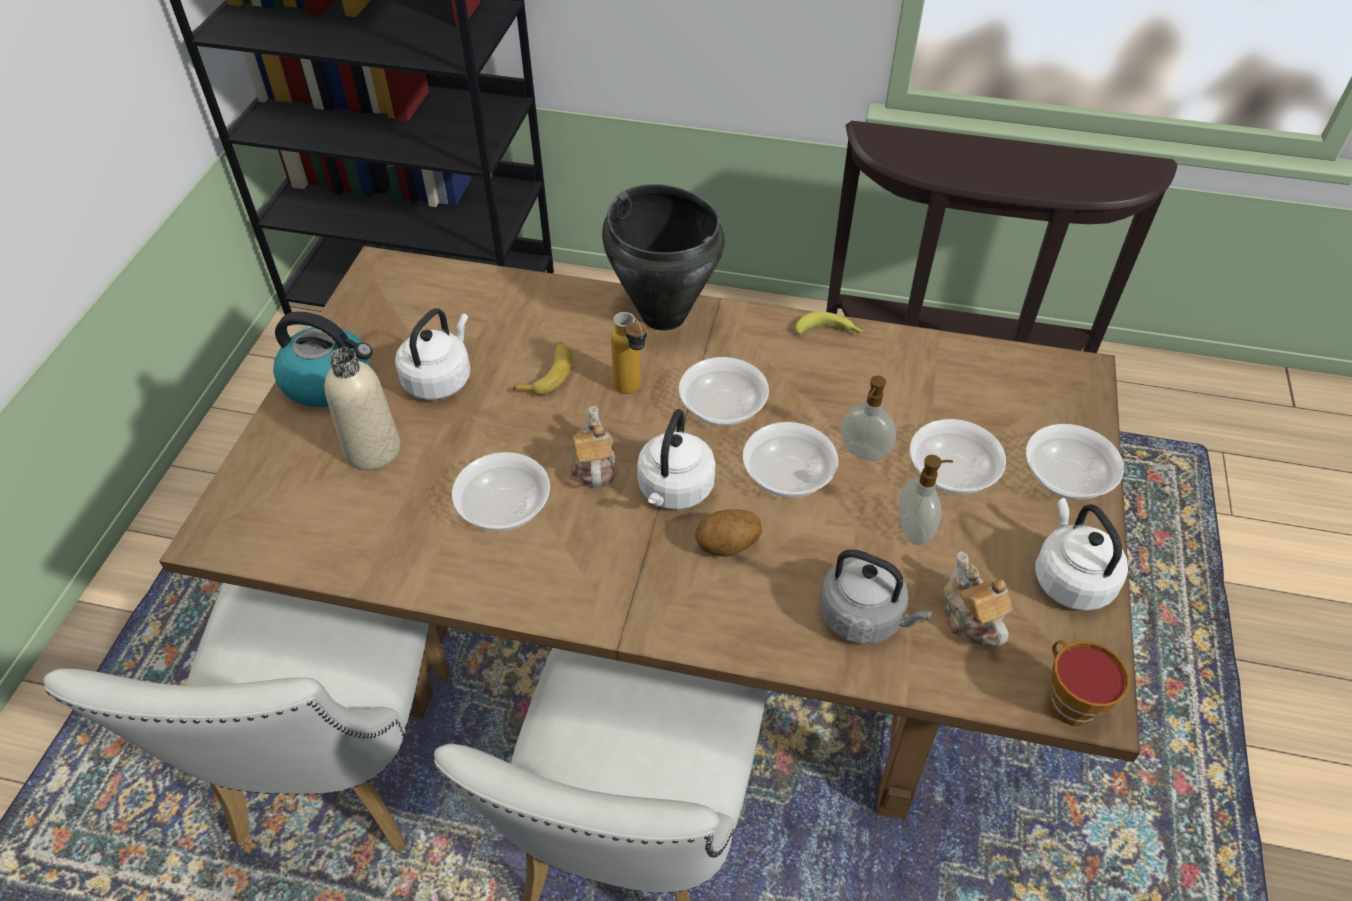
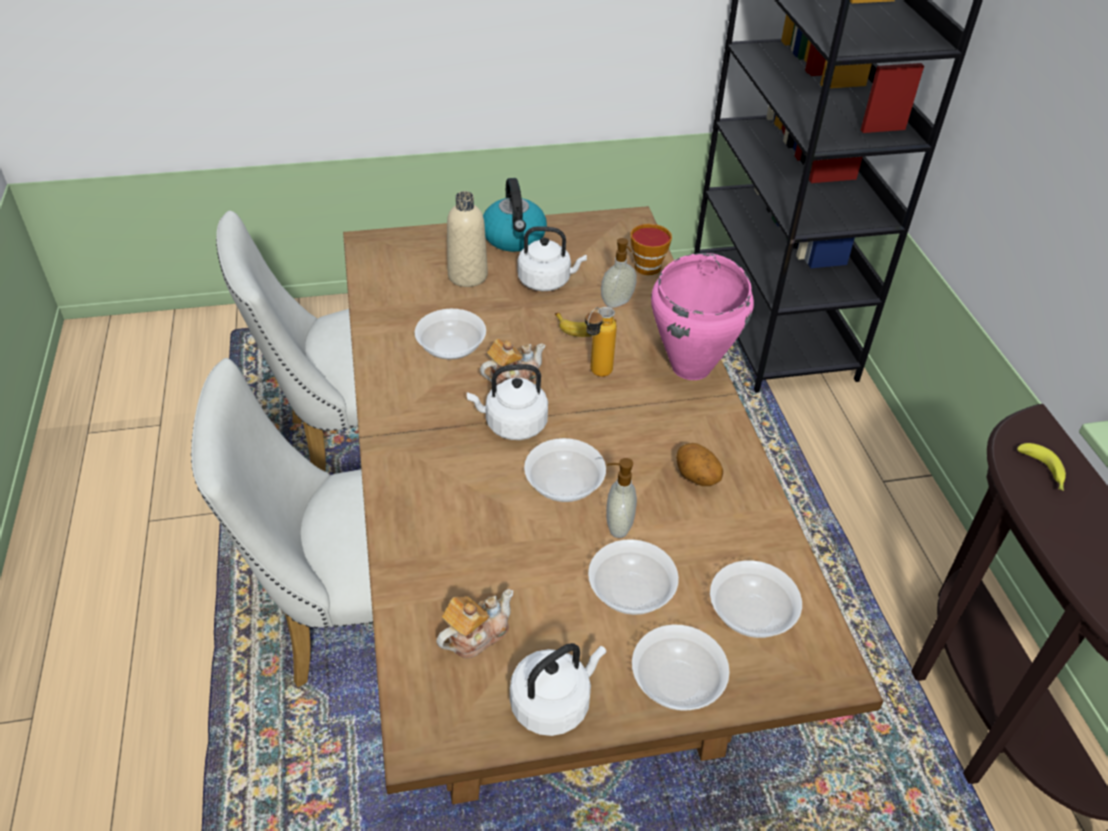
camera: 65 degrees right, 5 degrees down
(664, 314) = (692, 367): black cooking pot -> pink cooking pot
(723, 408) = (612, 428): bowl -> bowl (750, 614)
(727, 546) = (475, 468): potato -> potato (696, 478)
(829, 332) = (747, 470): banana -> banana (1043, 472)
(864, 617) = (445, 565): grey kettle -> none
(915, 530) = (551, 579): soap dispenser -> soap dispenser (617, 303)
(1067, 700) = (419, 721): cup -> cup (649, 265)

